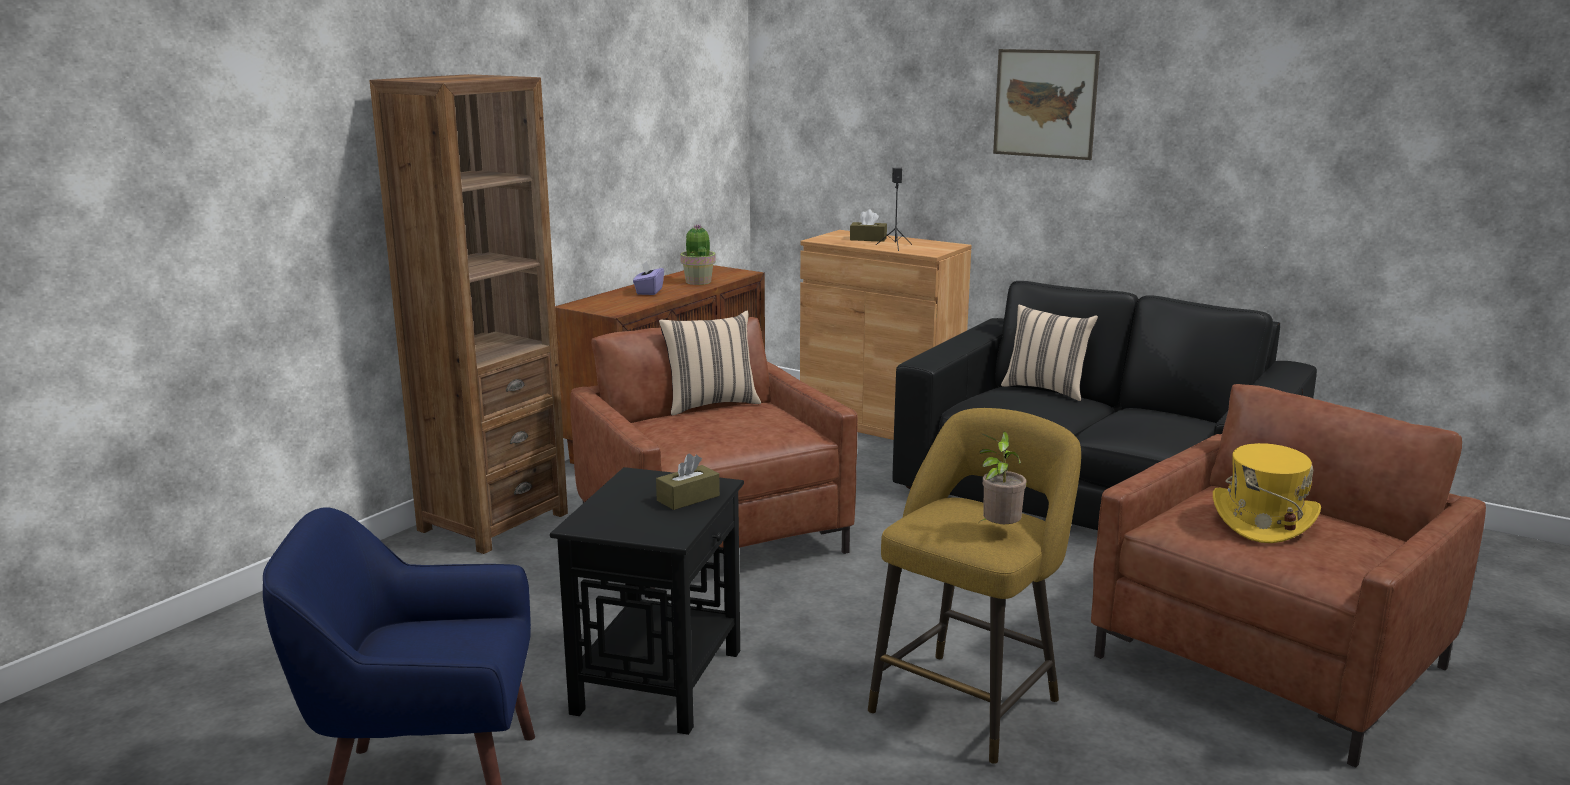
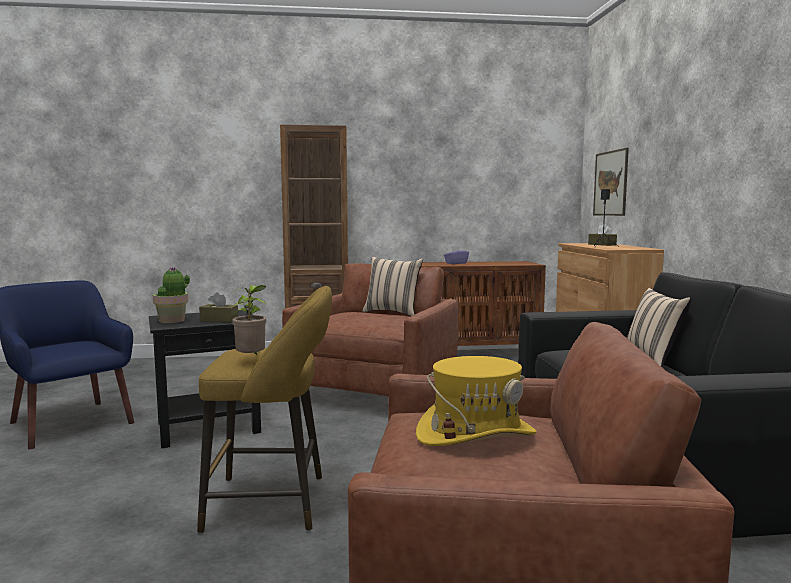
camera: 50 degrees right, 10 degrees down
(698, 281) = (494, 263): potted plant -> potted plant (172, 320)
(1045, 103) = (712, 129): picture -> picture (610, 183)

